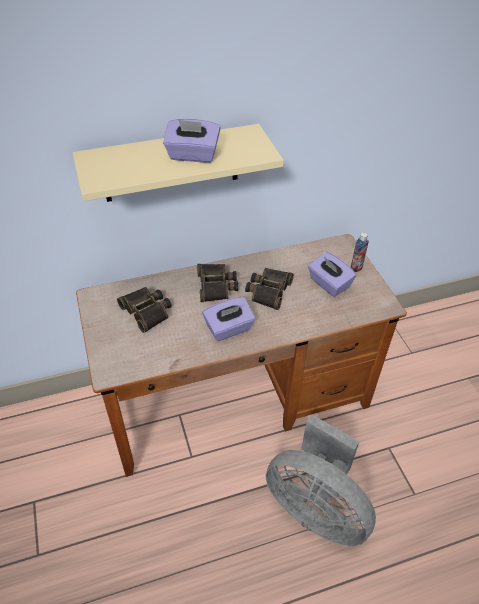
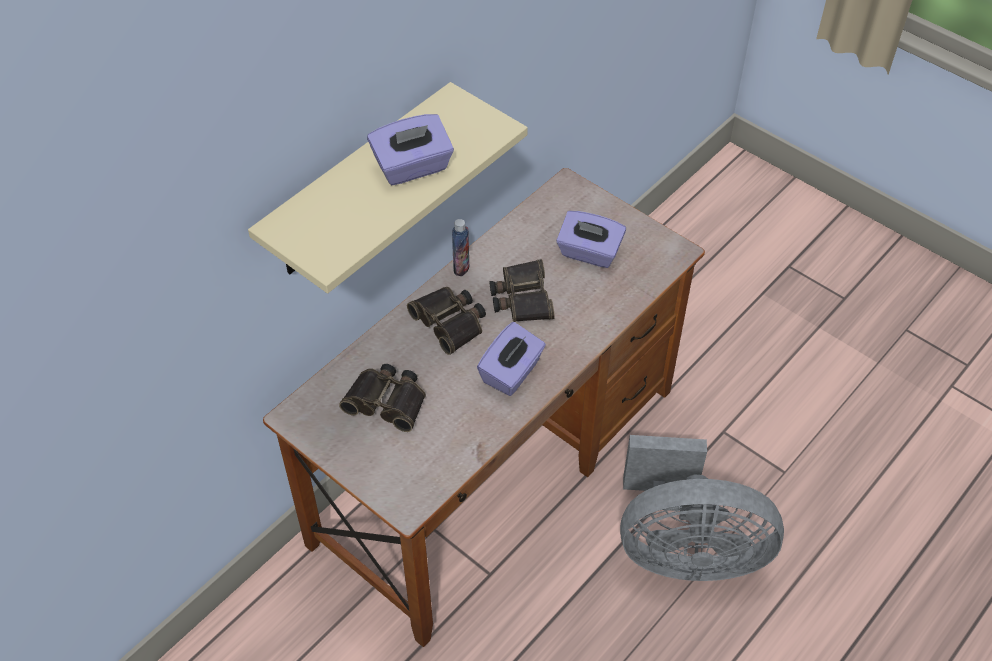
camera: 30 degrees left, 5 degrees up
(356, 267) = (606, 214): bottle -> bottle (461, 267)

